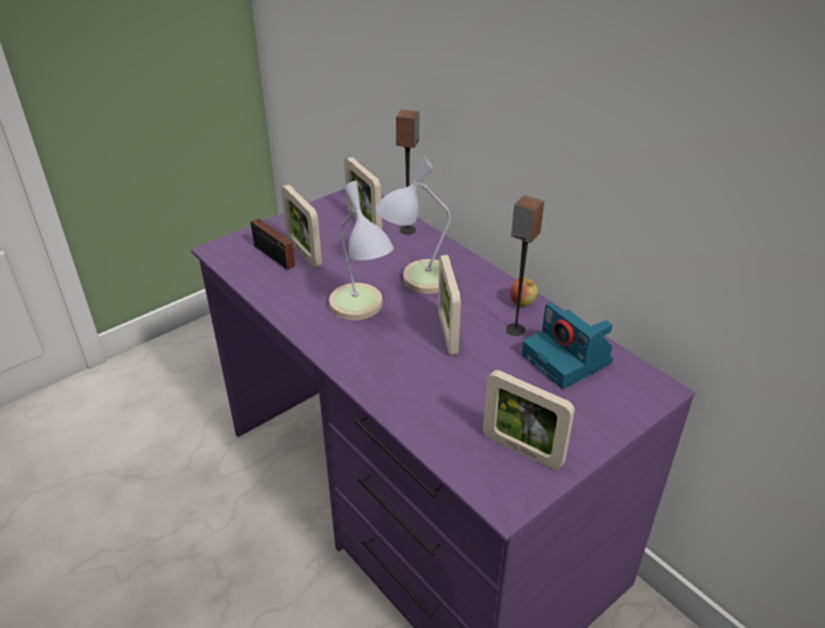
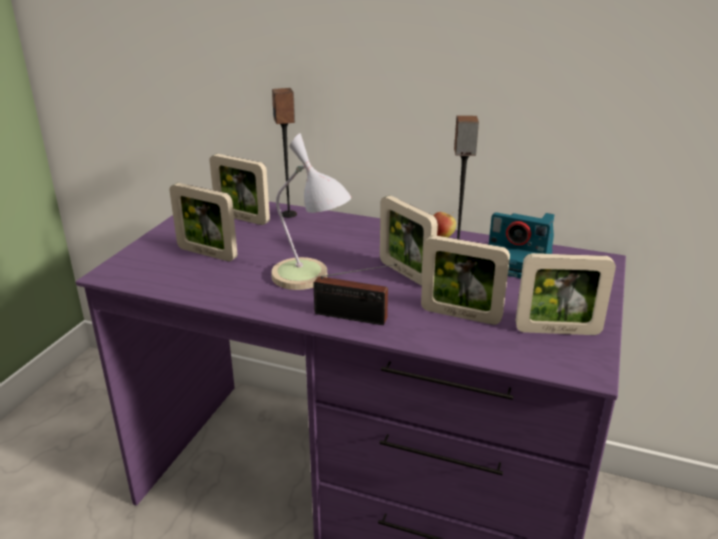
camera: 30 degrees left, 10 degrees down
(275, 258) = (180, 264): radio -> radio (354, 317)
(416, 278) = (335, 244): table lamp -> none
(451, 397) = (460, 315): none -> picture frame

